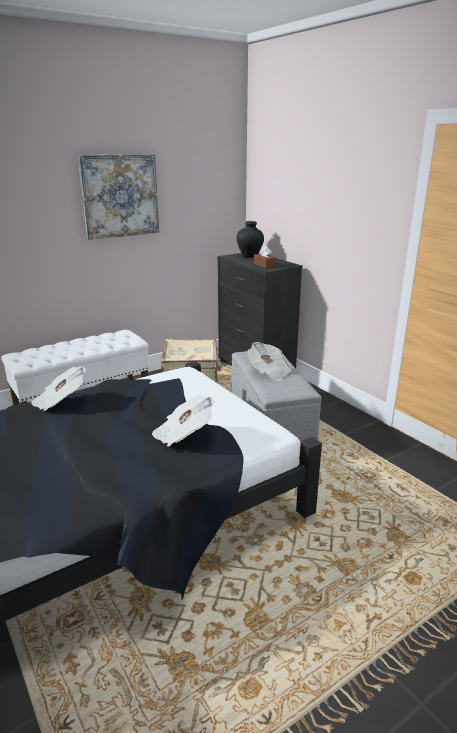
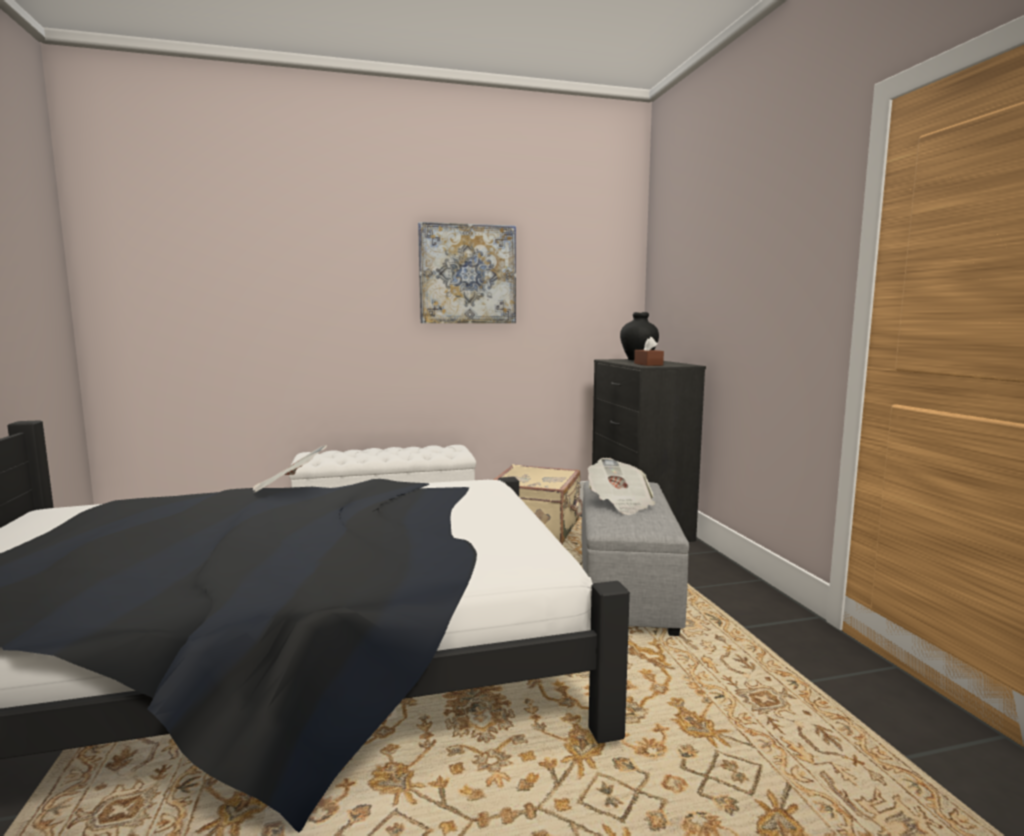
camera: 20 degrees right, 15 degrees down
(183, 434) = (400, 541): newspaper -> none

